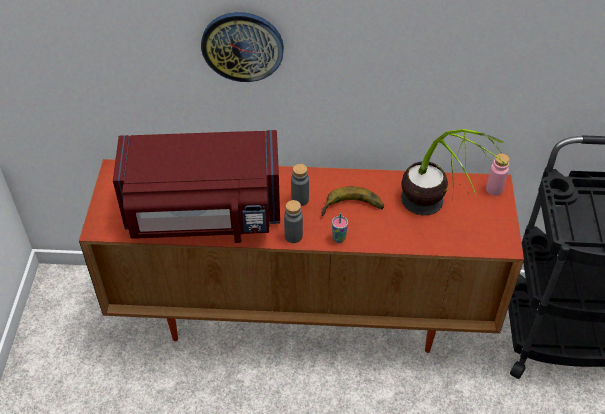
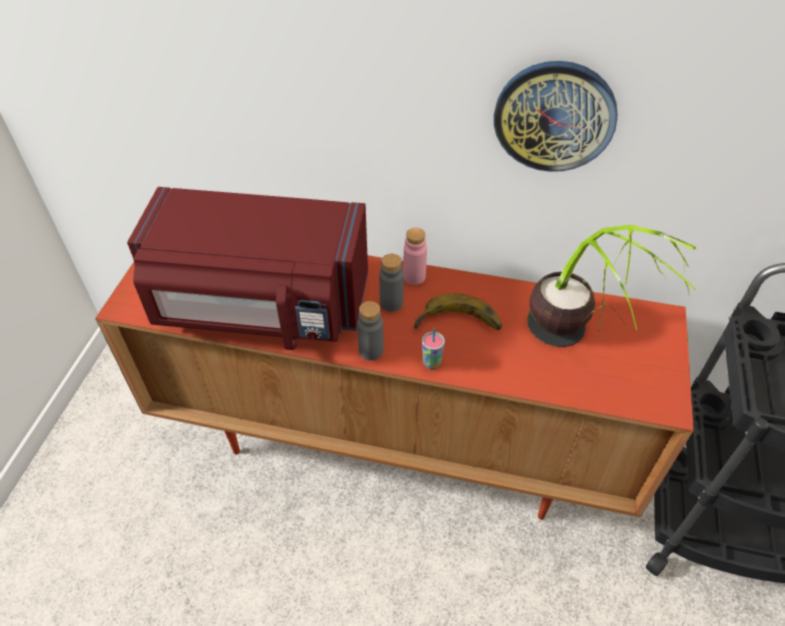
camera: 10 degrees right, 0 degrees up
(242, 46) = (327, 78): wall clock -> wall clock (554, 116)
(494, 189) = (659, 323): pink bottle -> pink bottle (414, 277)

